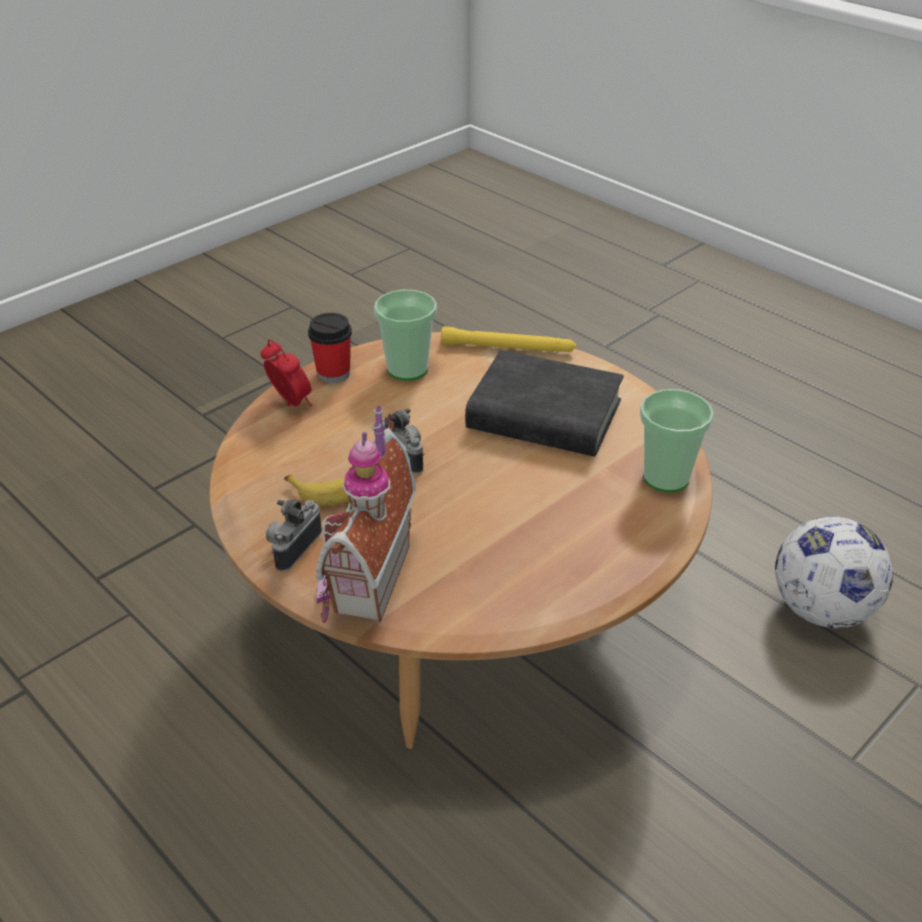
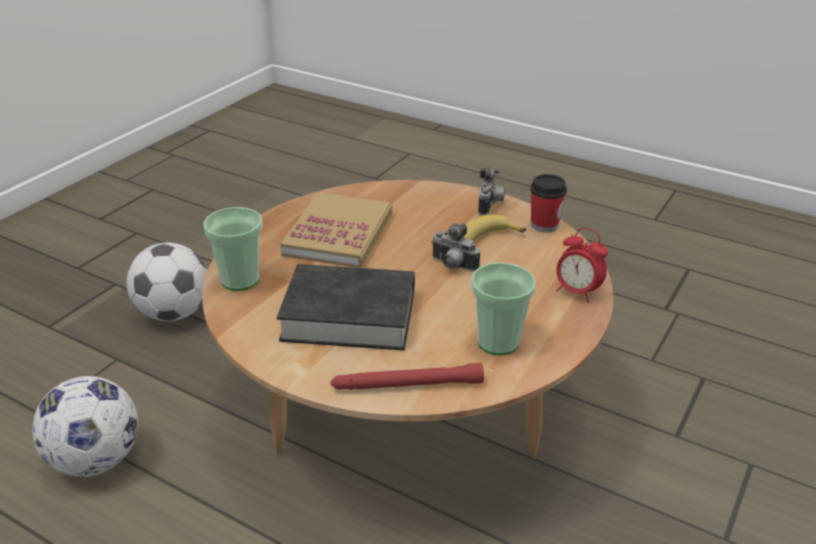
camera: 165 degrees right, 5 degrees down
(333, 373) = (564, 326): cup -> cup (544, 225)
(361, 579) = (437, 197): toy house -> none
(508, 348) = (407, 385): yellow flashlight -> red flashlight
(532, 529) = (339, 234): none -> book
(791, 846) = (174, 313): none -> football

